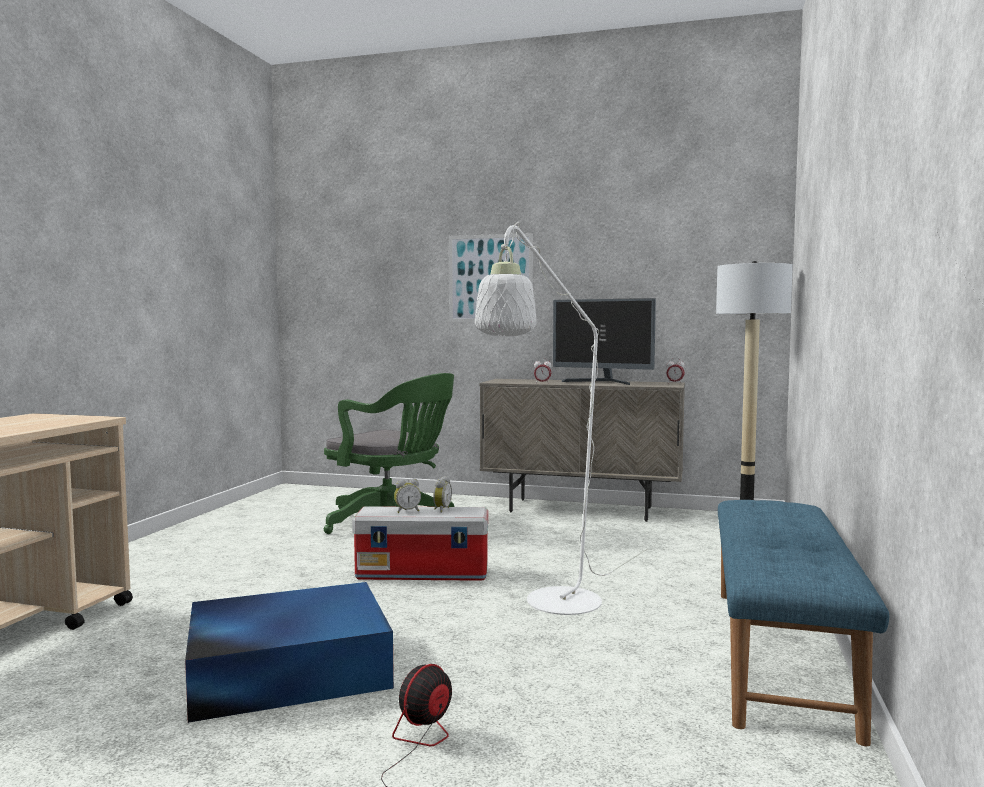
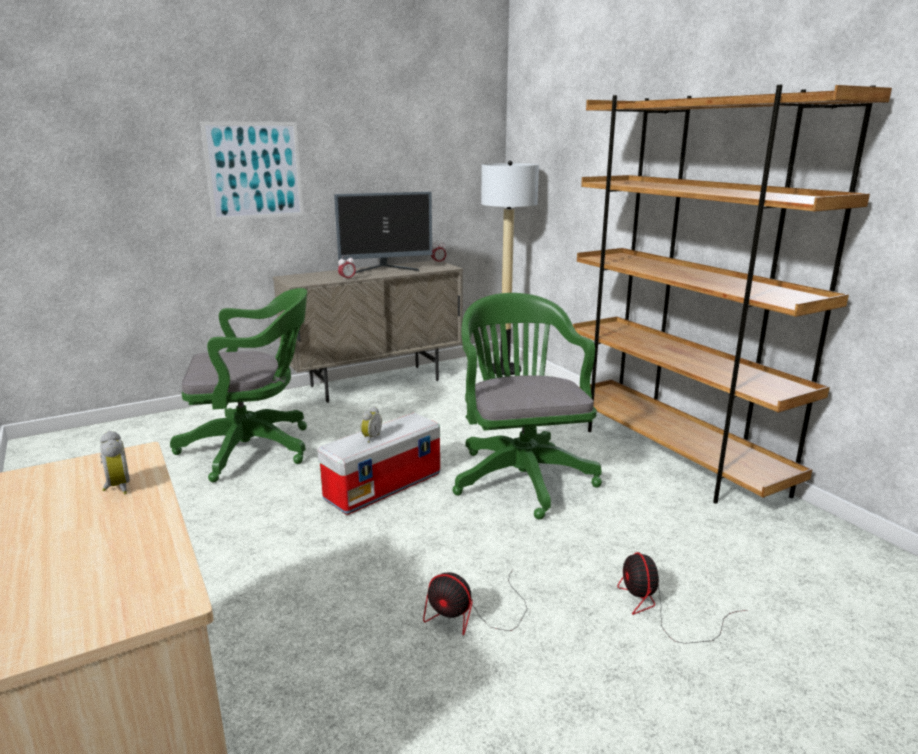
camera: 45 degrees left, 15 degrees up
(285, 670) = (471, 615): blue storage box -> fan
(441, 509) = (391, 427): alarm clock -> alarm clock (116, 488)
(554, 607) = (520, 475): white floor lamp -> green office chair
(782, 655) = (671, 455): blue bench -> brown bookcase

